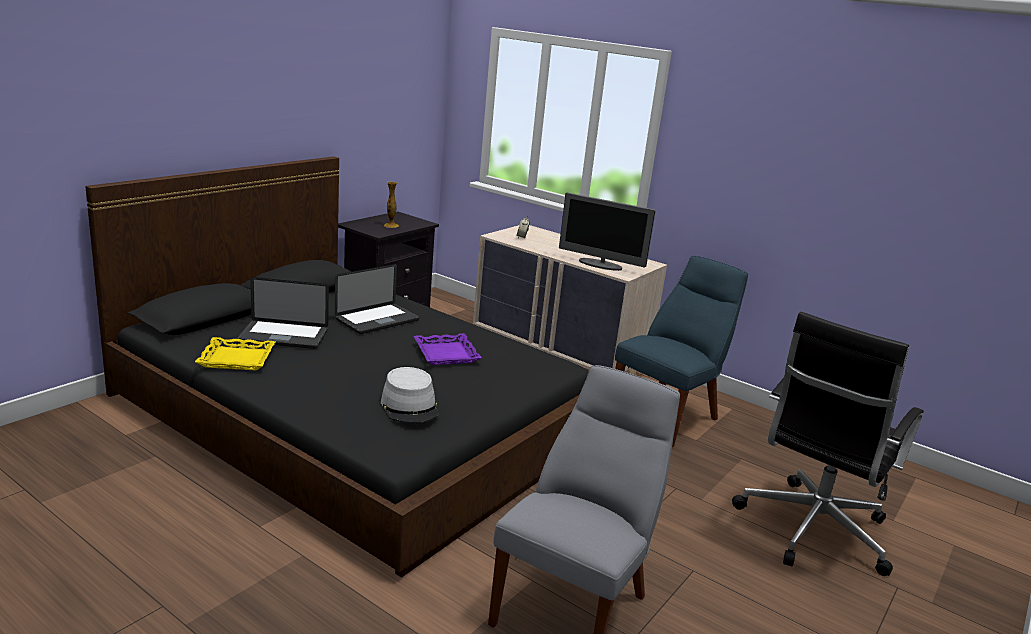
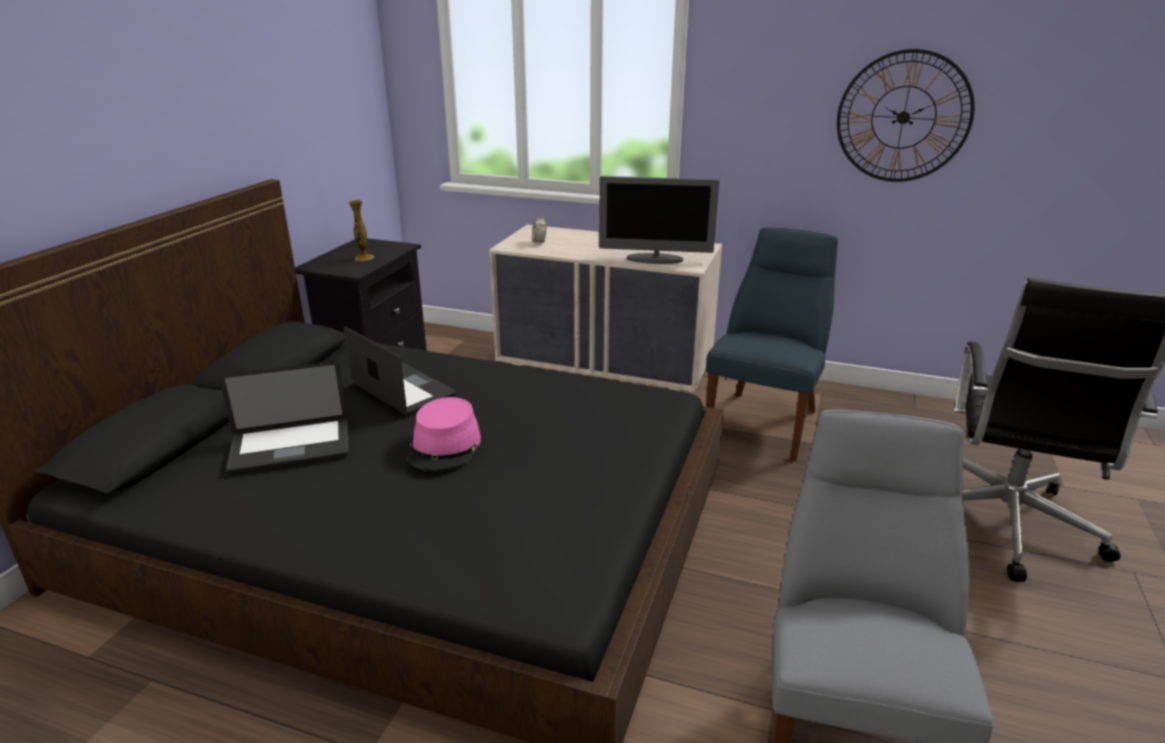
camera: 15 degrees left, 5 degrees up
(237, 359) = (241, 503): yellow tray -> none
(377, 320) = (403, 390): laptop -> laptop turned 75 degrees counterclockwise
(381, 358) = (445, 447): none -> pink hat
(410, 406) = (531, 515): grey hat -> none
(447, 354) = (522, 418): purple tray -> none
(823, 185) = (903, 117): none -> wall clock

